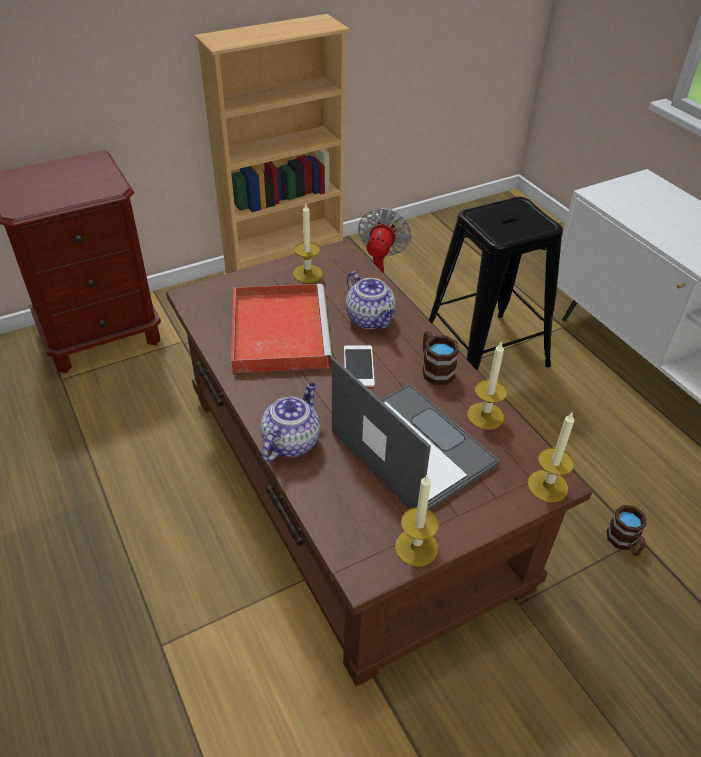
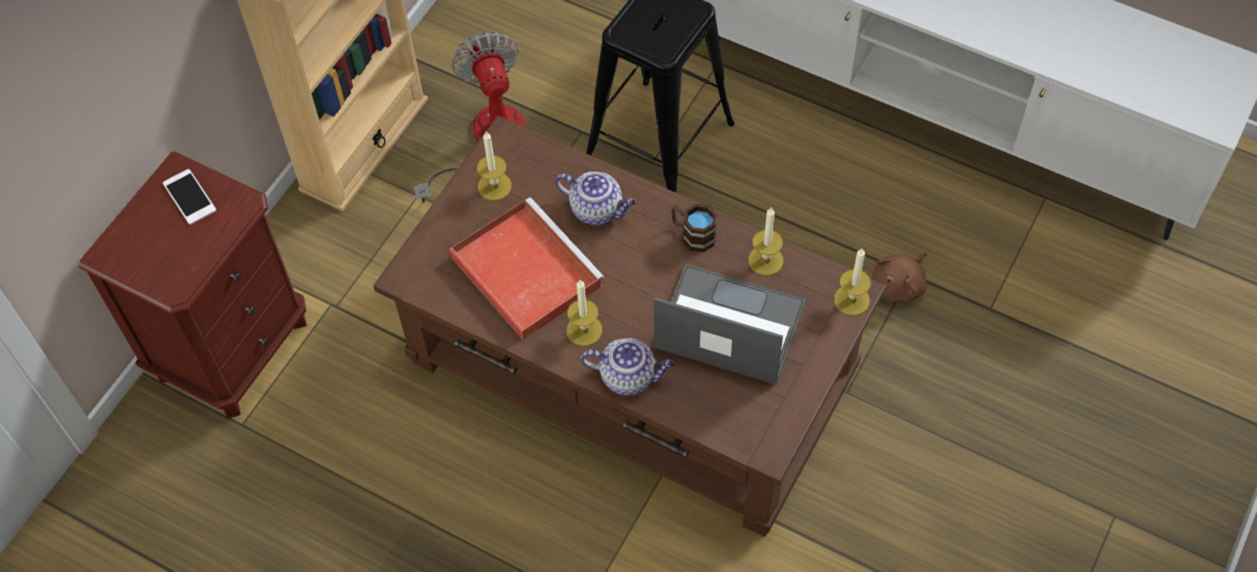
camera: 30 degrees left, 15 degrees up
(291, 441) = (629, 376): teapot -> teapot turned 105 degrees clockwise
(358, 366) = (627, 269): phone -> phone (189, 197)
(416, 547) = (790, 409): candle -> candle (584, 330)
(624, 543) = (900, 285): brown mug -> brown plush toy

